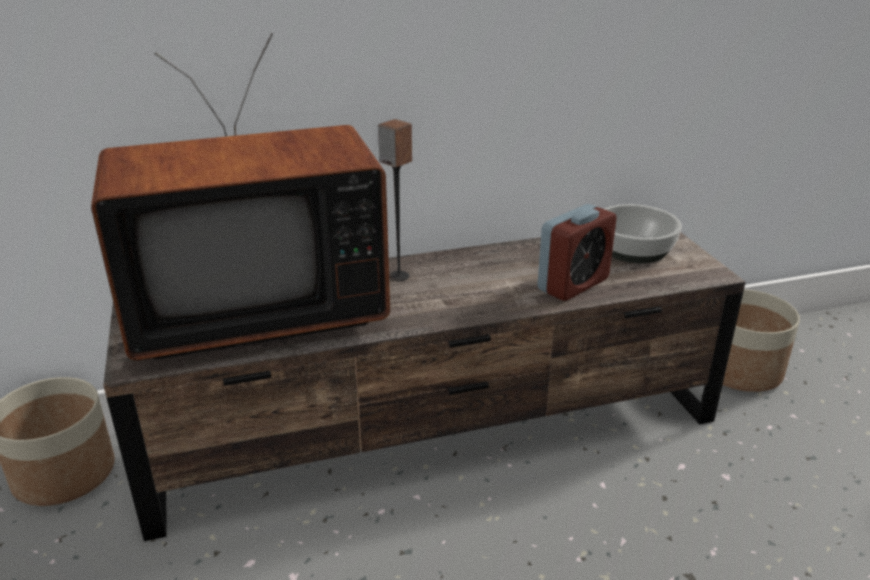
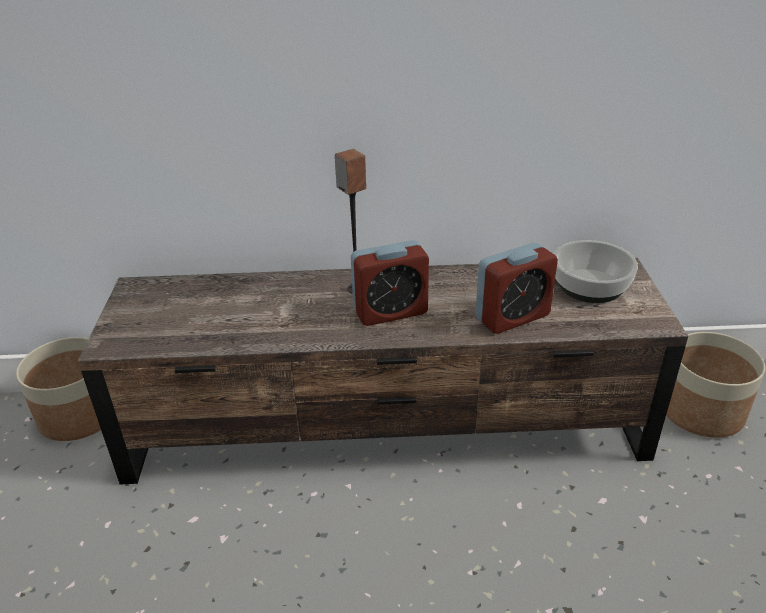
camera: 15 degrees right, 5 degrees up
(254, 311) = (220, 308): television -> none
(446, 294) = (390, 312): none -> alarm clock

